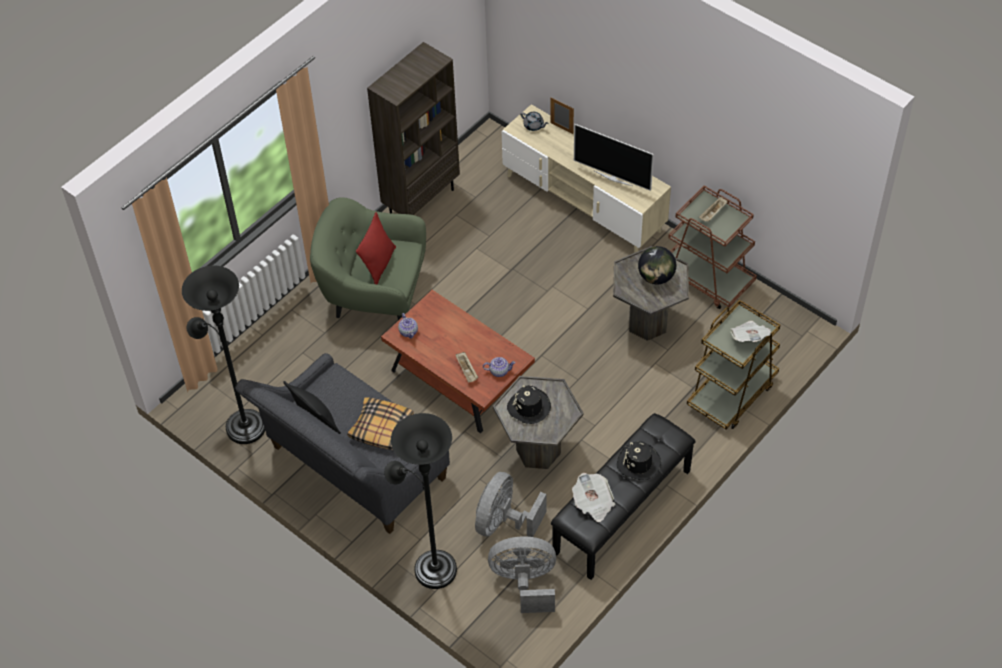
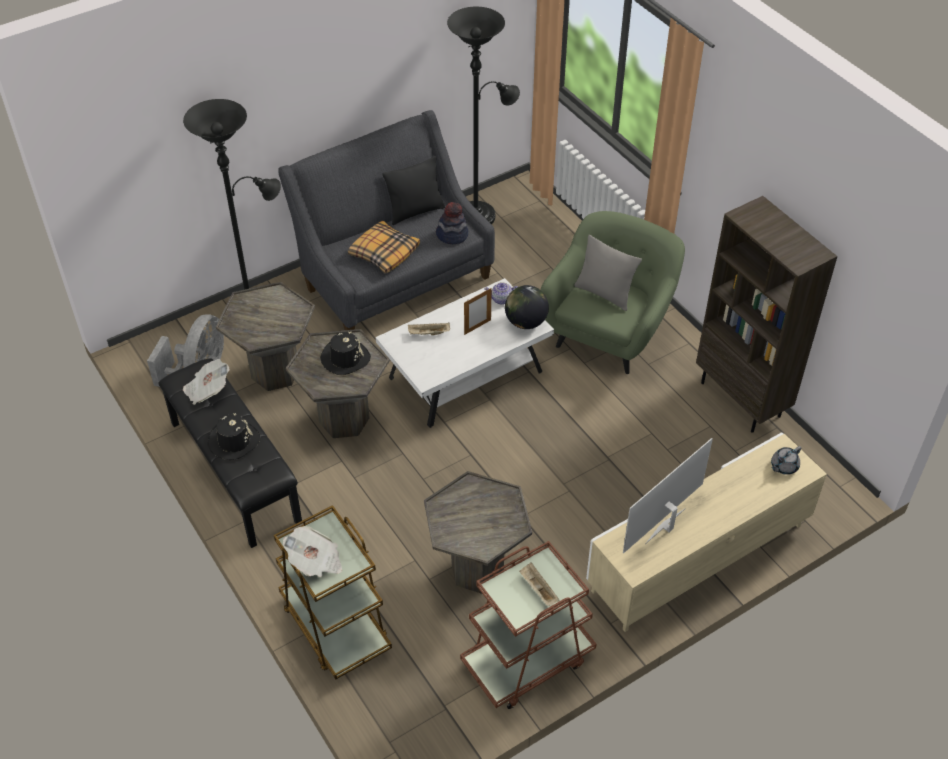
camera: 105 degrees right, 5 degrees down
(340, 384) = (452, 235): none -> hat
(379, 264) = (604, 293): red pillow -> grey pillow
(458, 380) = (465, 376): brown coffee table -> white coffee table
(499, 371) = (417, 359): teapot -> none
(504, 522) = (275, 373): grey fan -> grey side table
(561, 128) = (772, 494): picture frame -> picture frame (477, 327)
(656, 277) = (480, 524): globe -> globe (526, 322)

